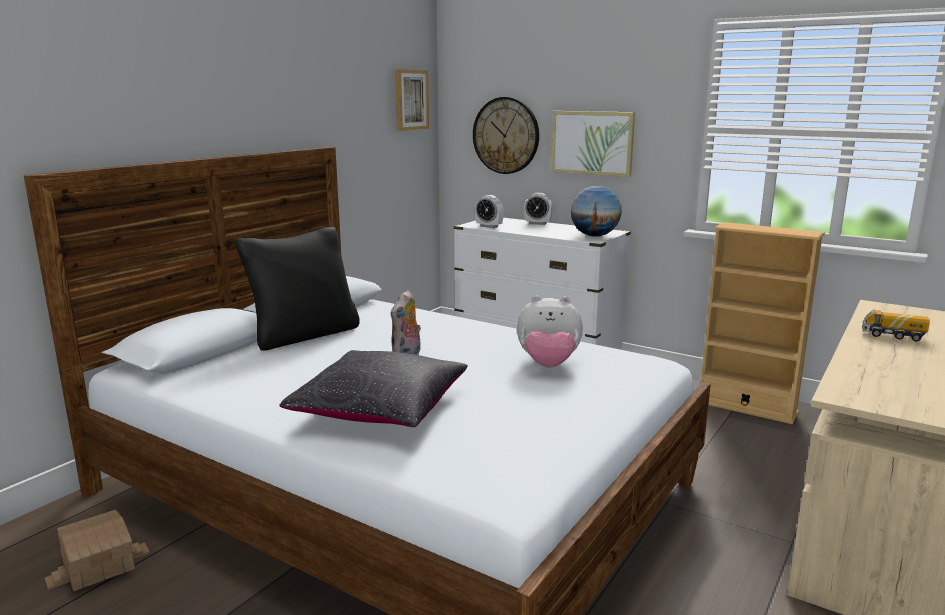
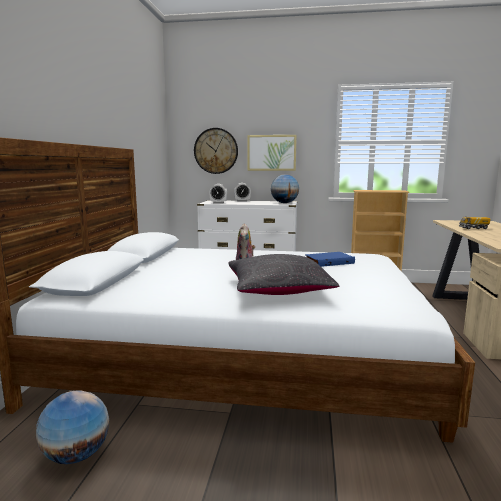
camera: 25 degrees left, 5 degrees down
(98, 565) = (76, 455): toy house -> globe
(304, 335) = (159, 266): black pillow -> none
(410, 100) = (157, 128): picture -> none
(548, 365) = (329, 261): plush toy -> blue book

